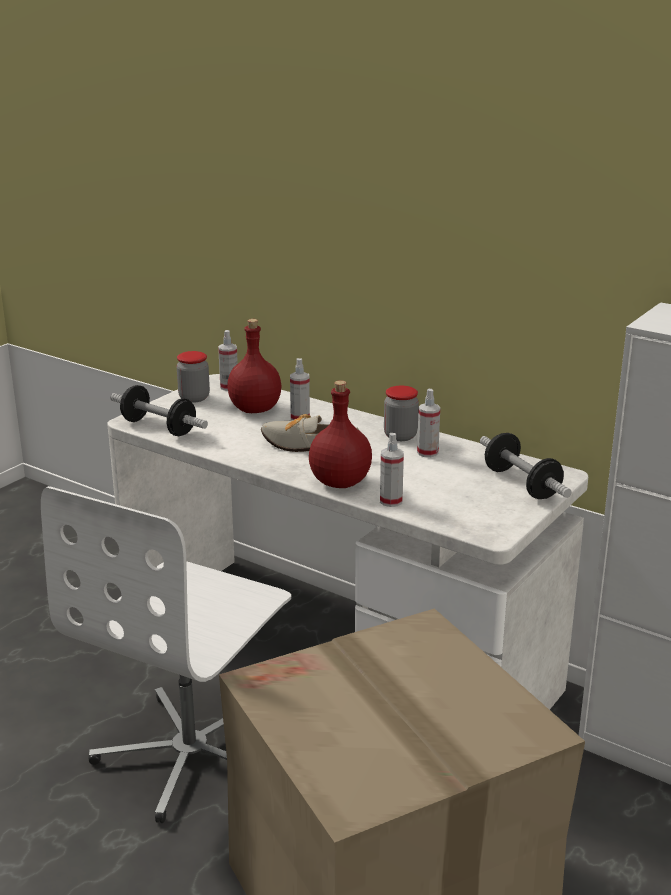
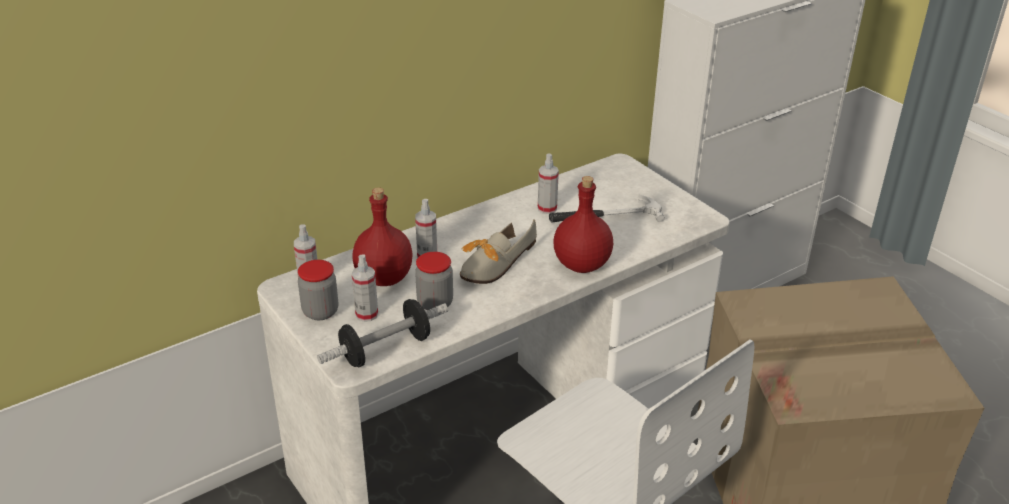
camera: 70 degrees left, 10 degrees up
(391, 501) = (629, 248): spray bottle -> spray bottle (366, 314)
(400, 436) = (504, 213): jar -> jar (435, 303)
(441, 481) = (604, 216): none -> hammer
(521, 484) = (628, 183): dumbbell -> none

